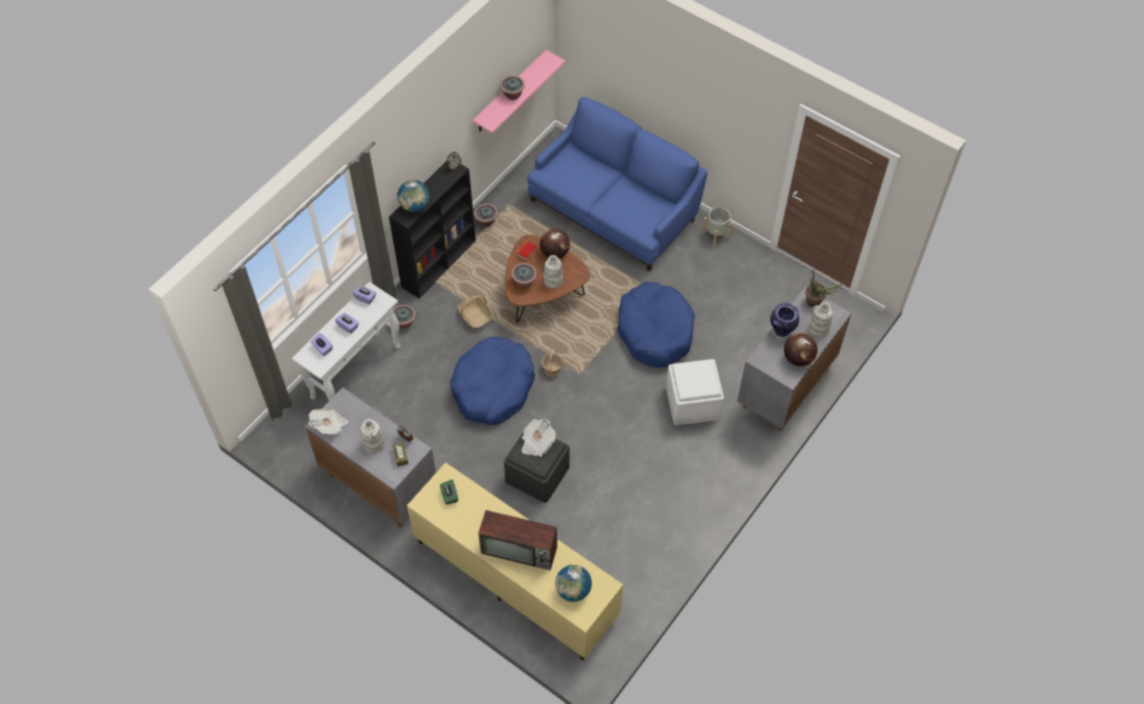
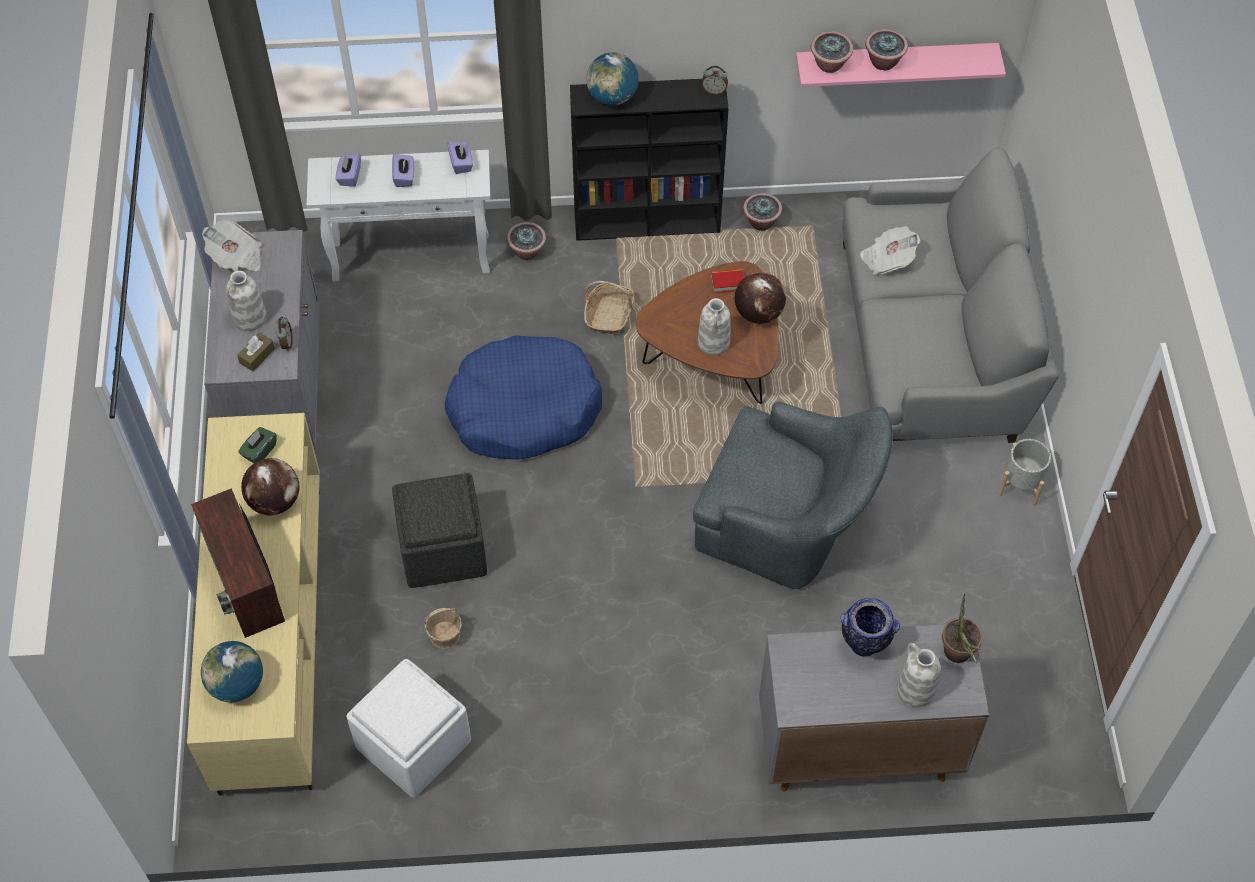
camera: 50 degrees right, 0 degrees up
(524, 281) = (680, 313): potted plant -> potted plant (829, 65)
(537, 443) = (448, 499): newspaper -> newspaper (887, 259)
(552, 369) = (613, 452): basket -> basket (445, 635)
(614, 208) = (932, 340): blue sofa -> grey sofa
(655, 331) = (788, 524): blue dog bed -> grey armchair
(693, 403) = (719, 650): white ottoman -> white ottoman (413, 745)
(798, 358) = (837, 698): globe -> globe (275, 501)

